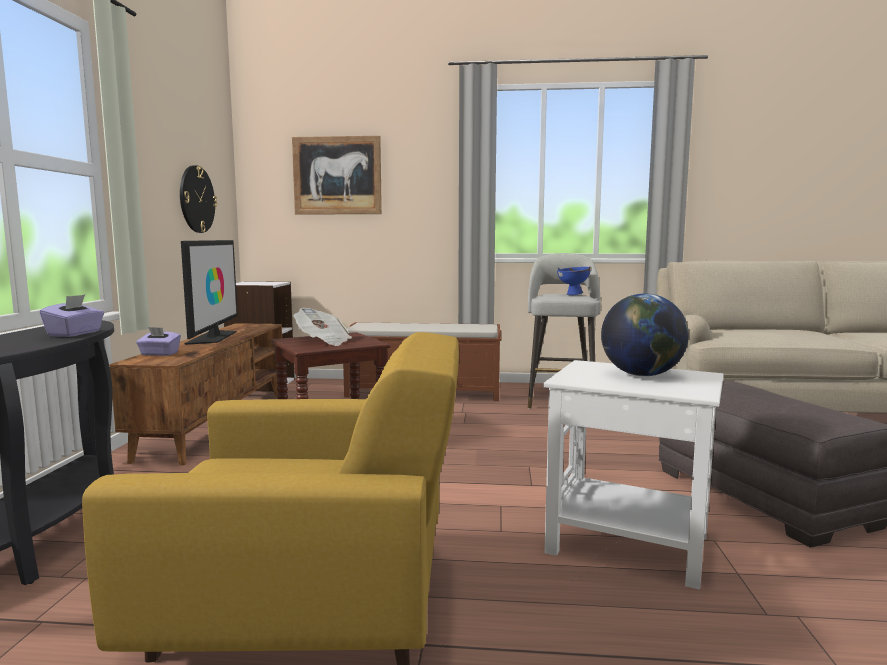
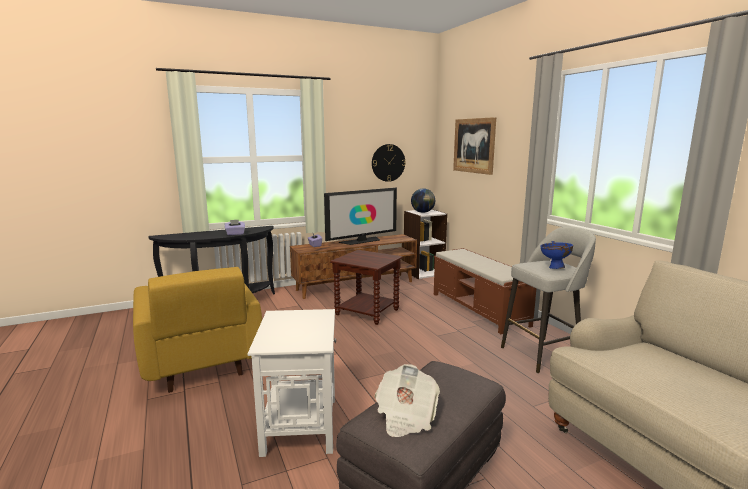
camera: 60 degrees right, 5 degrees up
(323, 342) = (363, 257): newspaper -> newspaper (405, 416)
(642, 375) = (302, 328): globe -> globe (423, 212)

